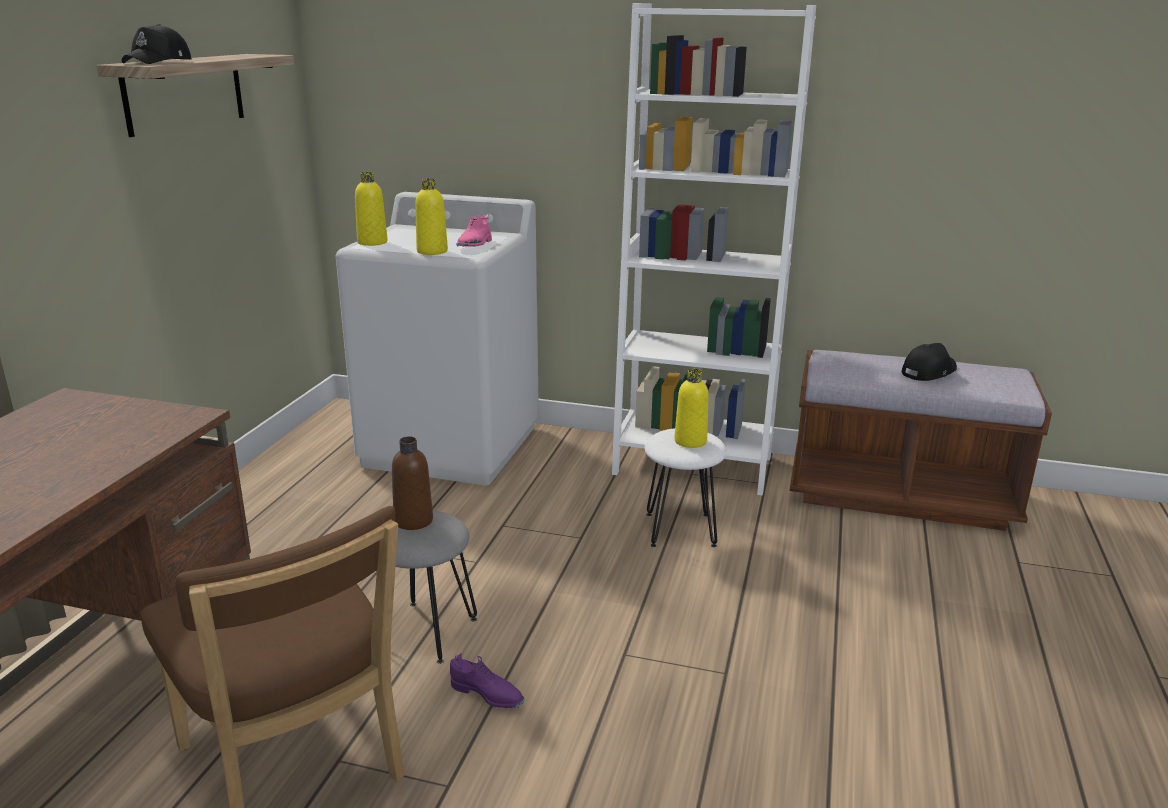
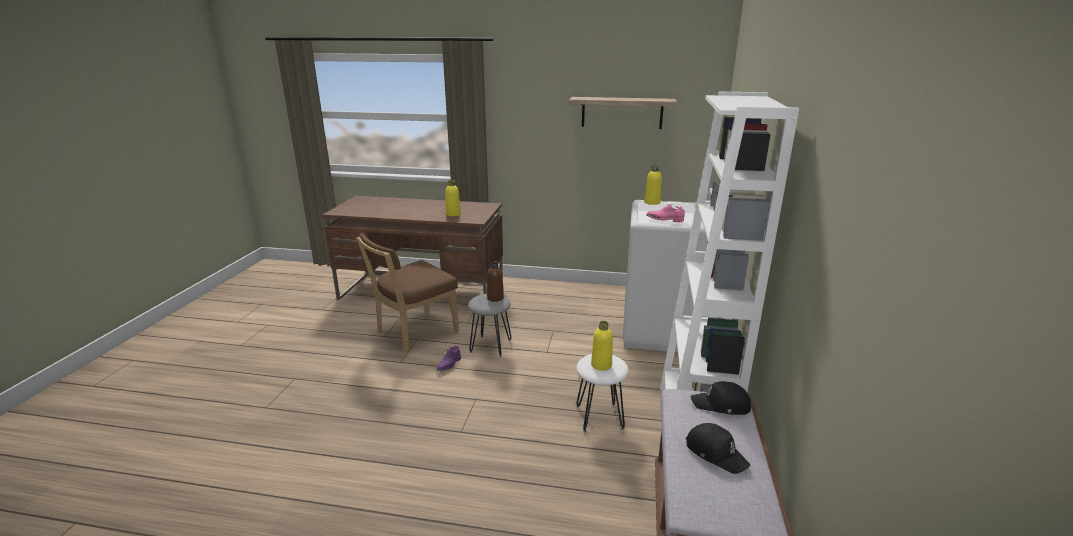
camera: 85 degrees right, 0 degrees up
(159, 62) = (591, 98): black cap -> black cap (721, 405)
(432, 251) = (643, 213): yellow bottle -> yellow bottle (453, 214)

